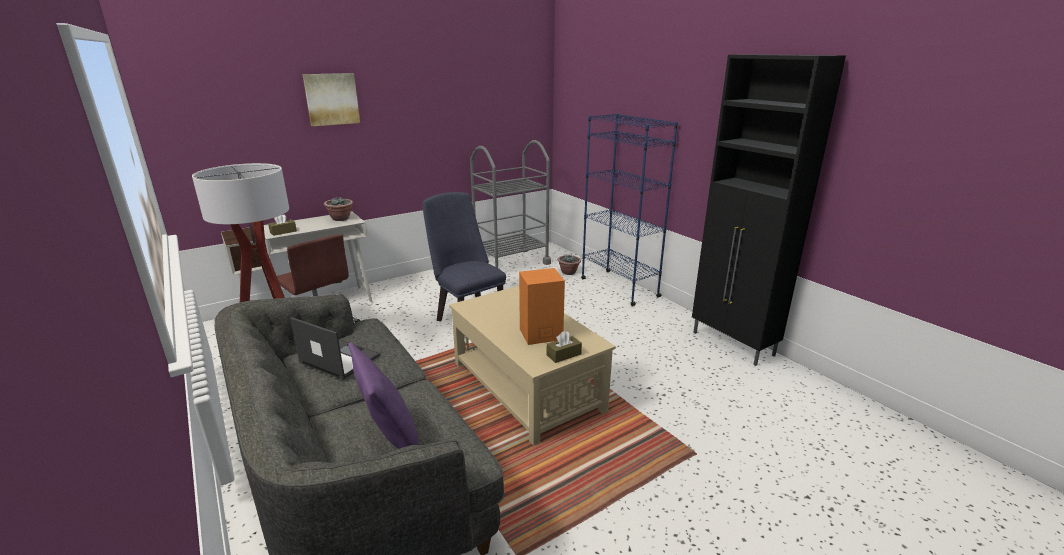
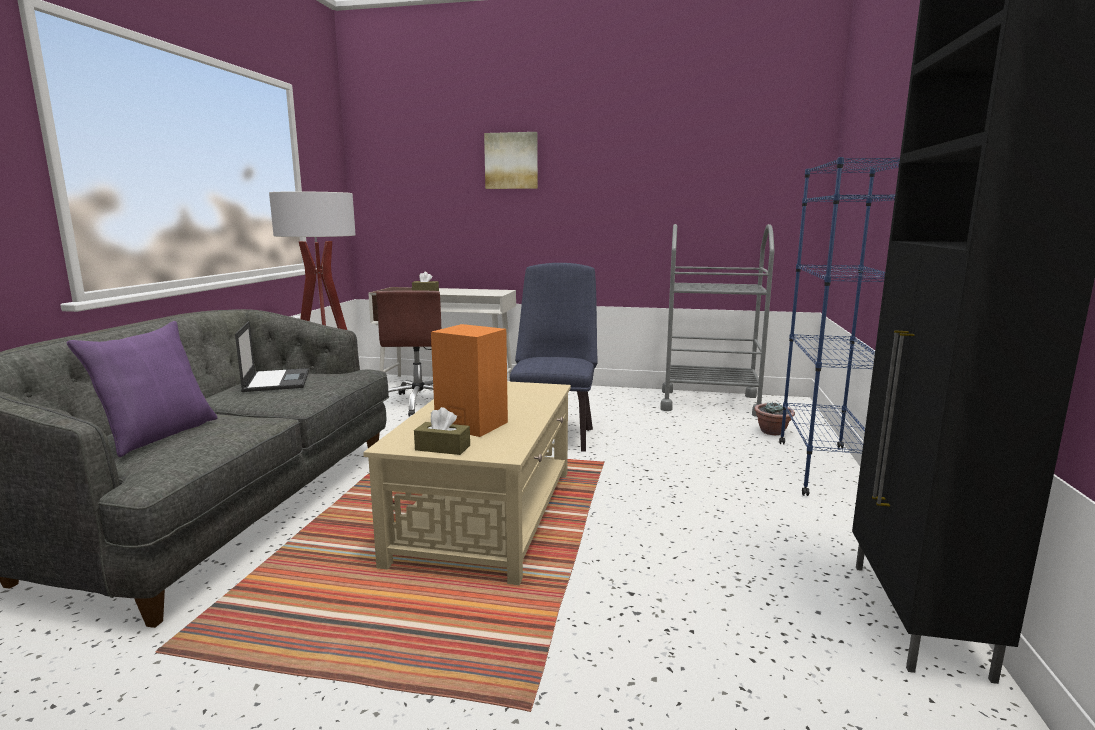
camera: 45 degrees right, 10 degrees down
(341, 219) = (490, 292): potted plant -> none

